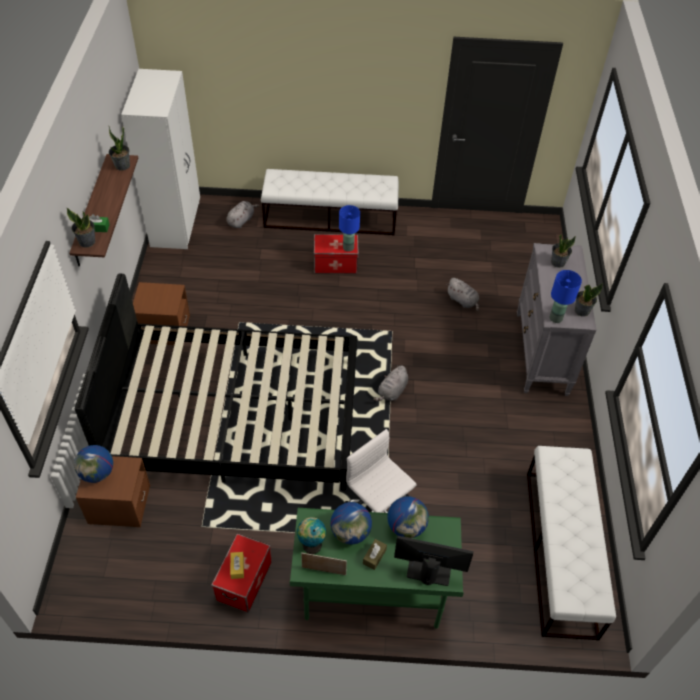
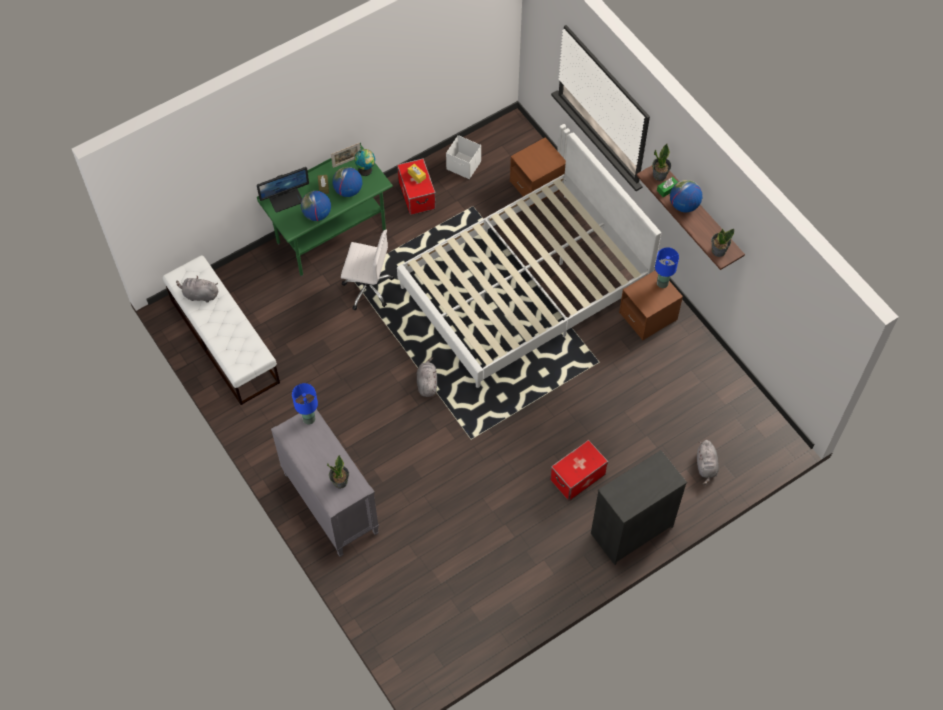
camera: 145 degrees right, 10 degrees up
(97, 473) = (548, 156): globe -> globe (683, 205)
(165, 580) = (464, 166): none -> white storage box
(176, 224) = (756, 421): white wardrobe -> none
(235, 415) = (524, 288): black bed -> white bed
(330, 218) = (631, 529): white bench -> black dresser
(348, 247) = (564, 467): blue table lamp -> blue table lamp (662, 283)
(463, 301) = (434, 515): grey plush toy -> grey plush toy (199, 295)
(581, 310) = (292, 441): potted plant -> none

